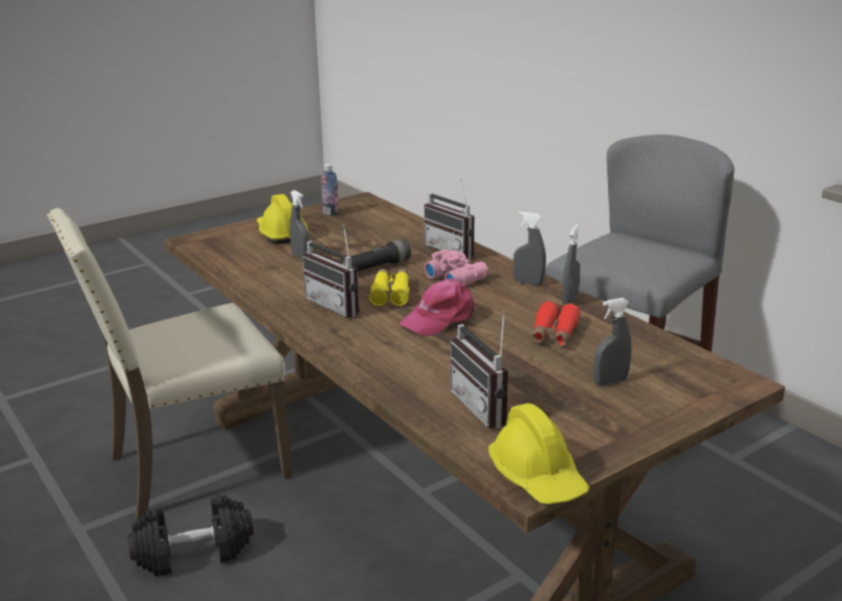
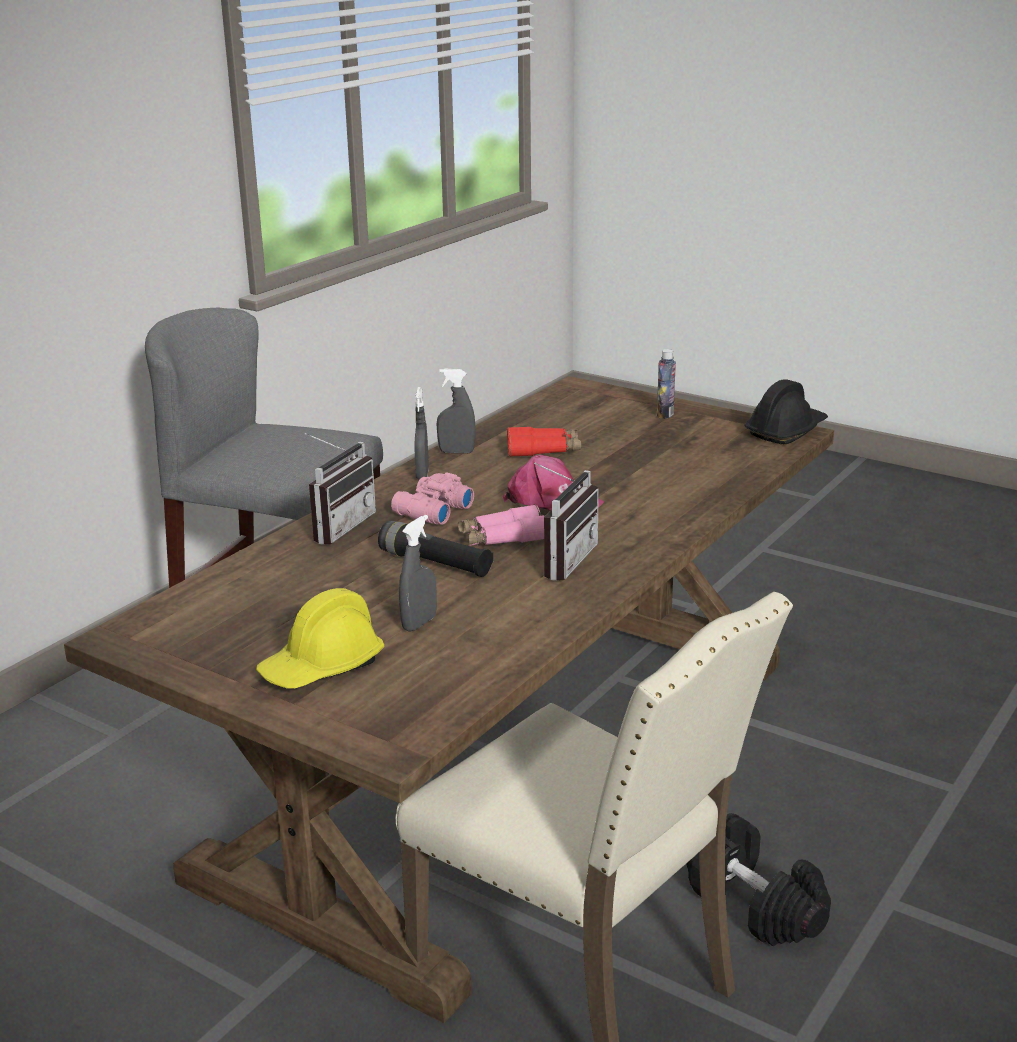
camera: 110 degrees left, 0 degrees up
(330, 213) = (202, 648): bottle -> bottle (665, 414)
(391, 293) = (503, 538): yellow binoculars -> pink binoculars
(487, 407) = (708, 458): radio -> none
(538, 477) = (785, 431): yellow hard hat -> black hard hat
(610, 382) = (619, 423): grey spray bottle -> none

